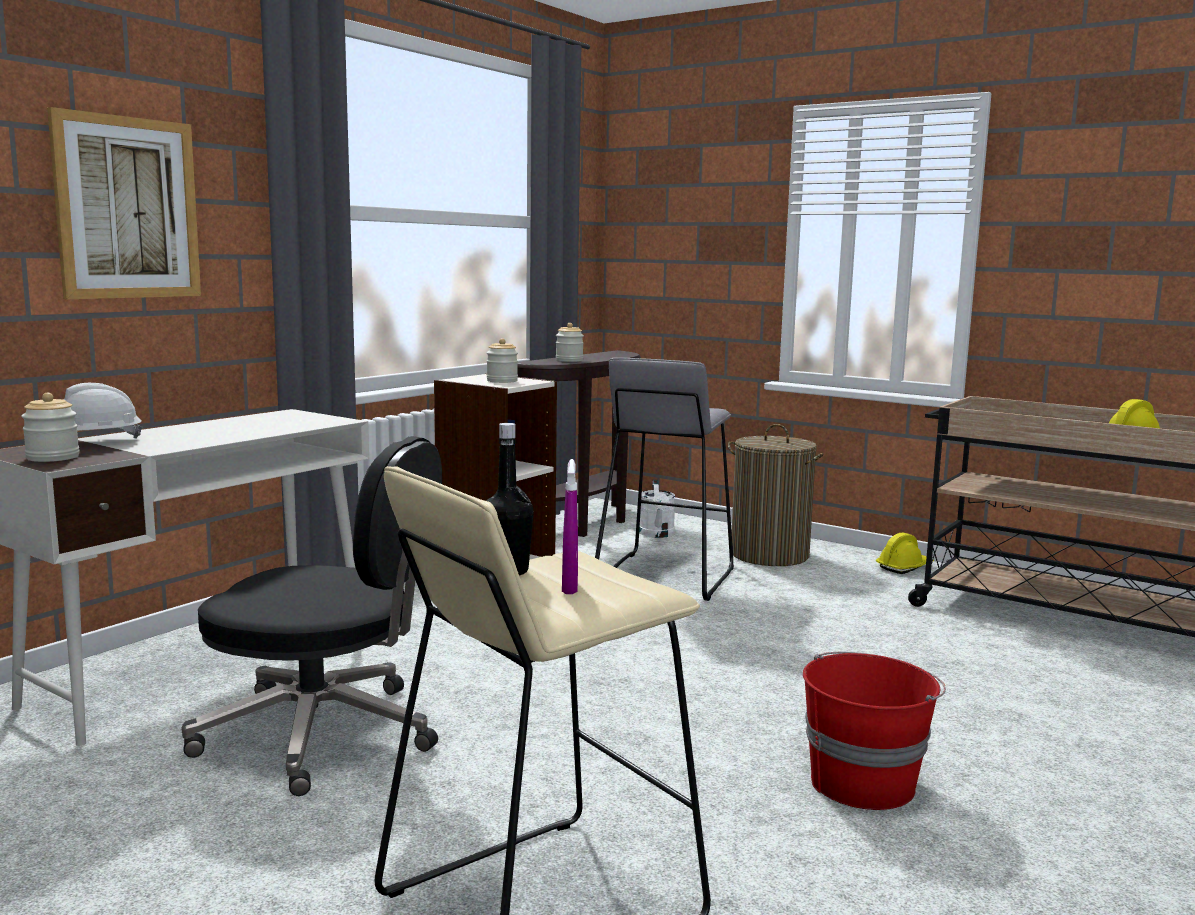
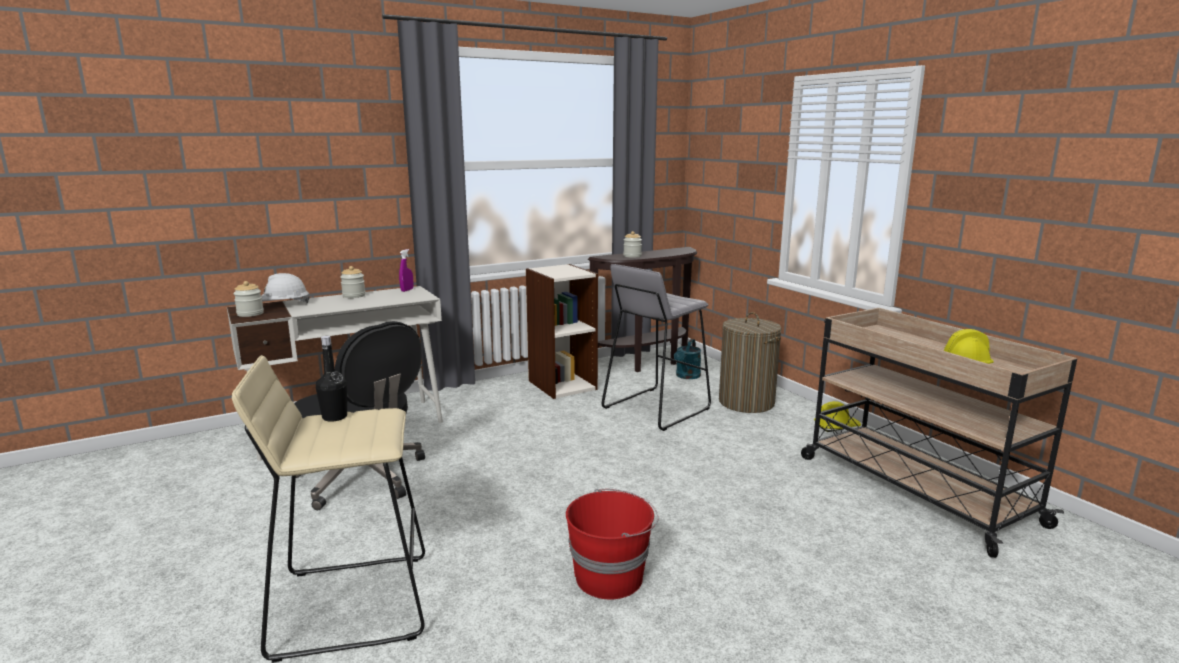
camera: 25 degrees right, 5 degrees up
(128, 208) = (324, 174): picture -> none
(502, 381) = (563, 271): jar -> jar (354, 296)
(569, 587) = (342, 434): purple spray bottle -> purple spray bottle (407, 290)
(657, 534) = (686, 376): white watering can -> turquoise watering can

